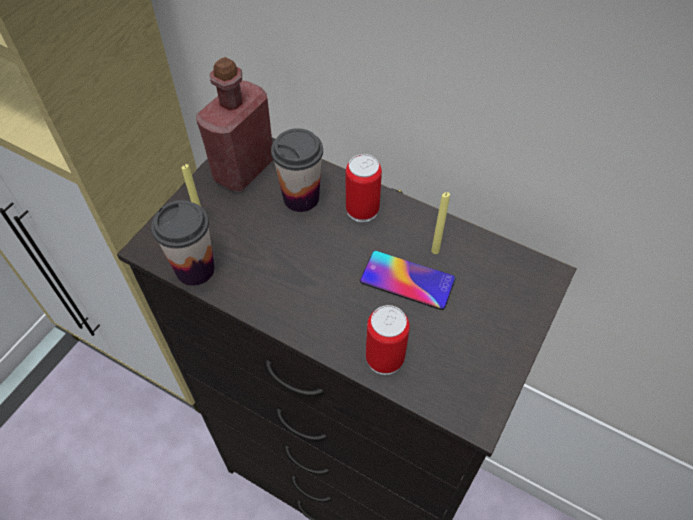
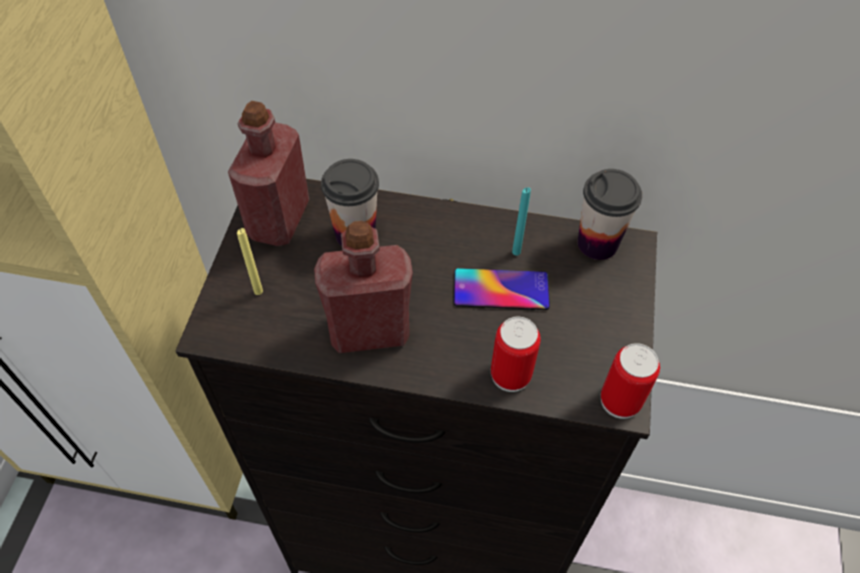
camera: 20 degrees left, 0 degrees up
(195, 269) = (272, 341): cup -> cup (597, 243)
(278, 283) = (369, 331): none -> red bottle
(362, 210) = (425, 230): can -> can (620, 400)
(435, 251) = (516, 252): yellow candle -> turquoise candle

